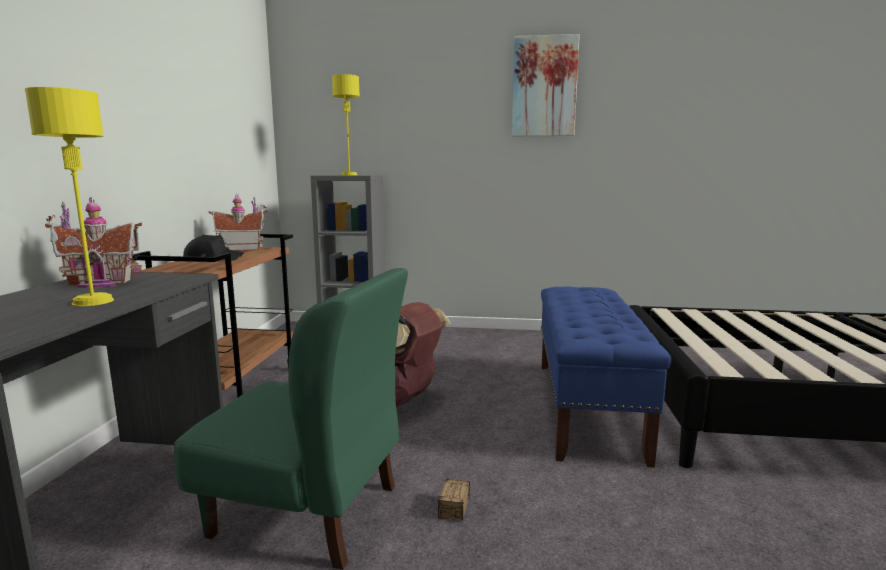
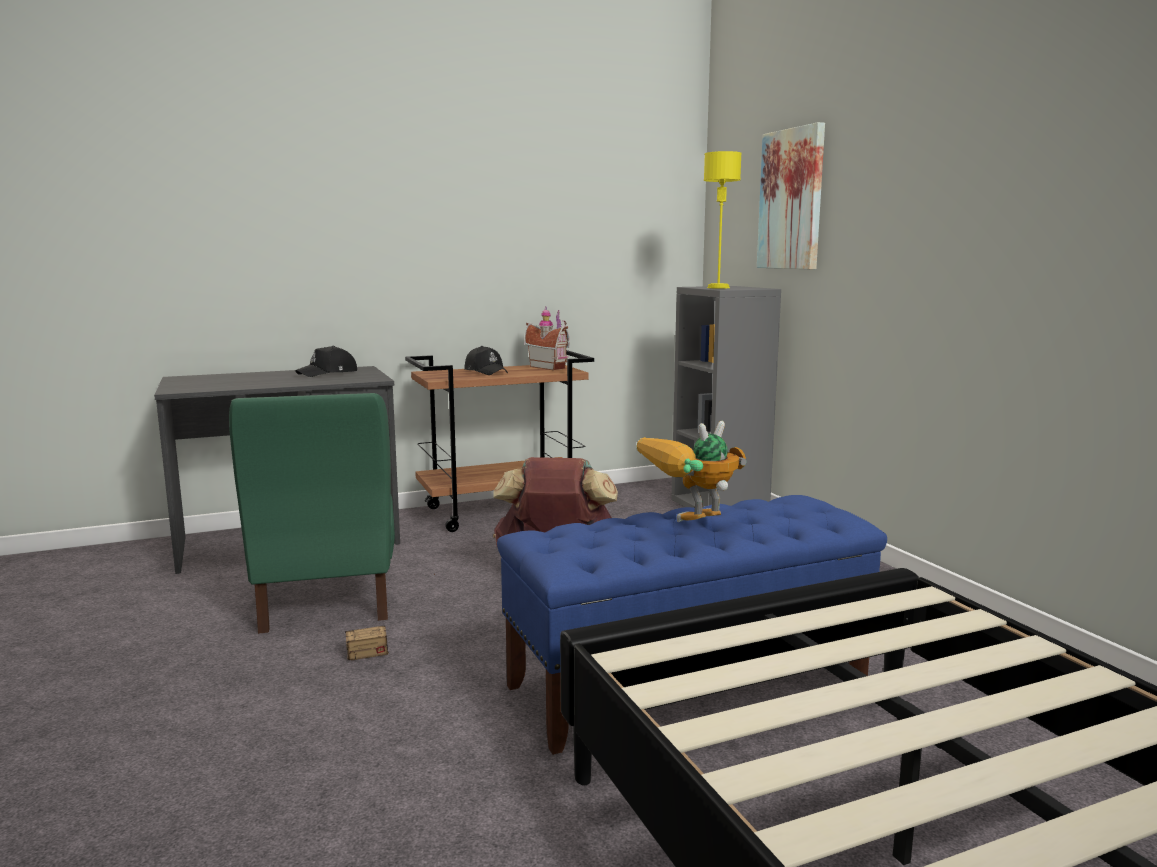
camera: 60 degrees right, 0 degrees up
(92, 301) = (273, 382): yellow table lamp -> none
(100, 283) = (328, 373): toy house -> black cap
(544, 87) = (996, 131): picture -> picture (792, 199)
(599, 310) = (690, 527): none -> toy robot

